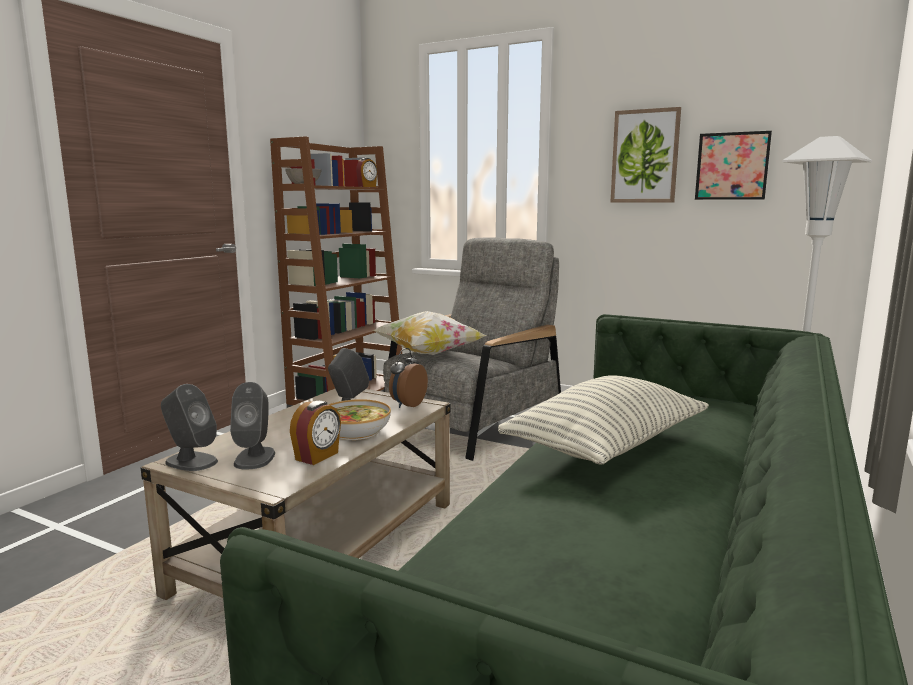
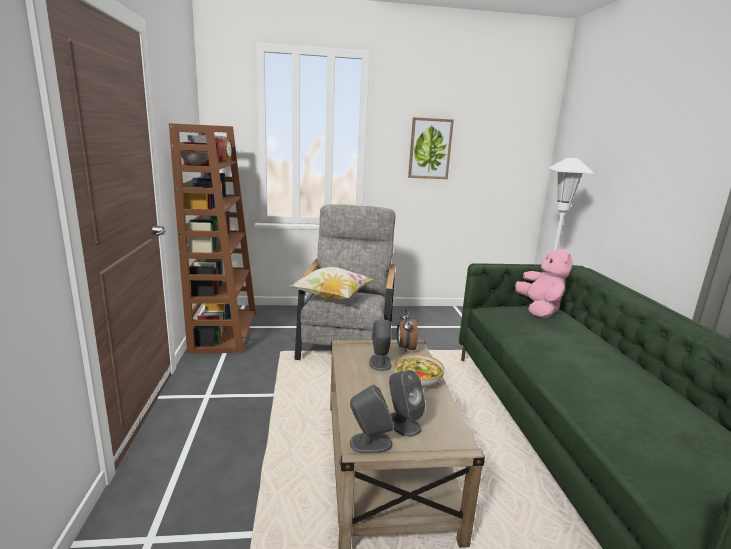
camera: 35 degrees left, 5 degrees up
(317, 456) = (435, 408): alarm clock -> none
(606, 446) = (566, 354): pillow -> none
(695, 398) = (539, 309): none -> pink plush toy
(732, 166) = (479, 158): picture -> none

